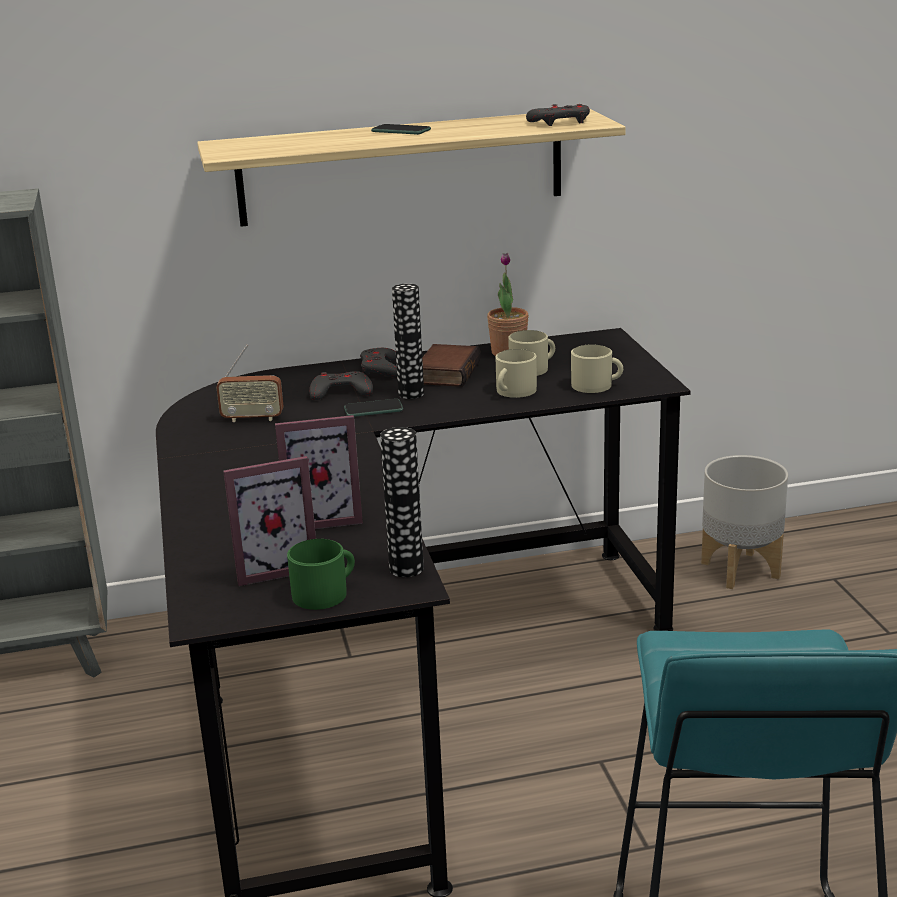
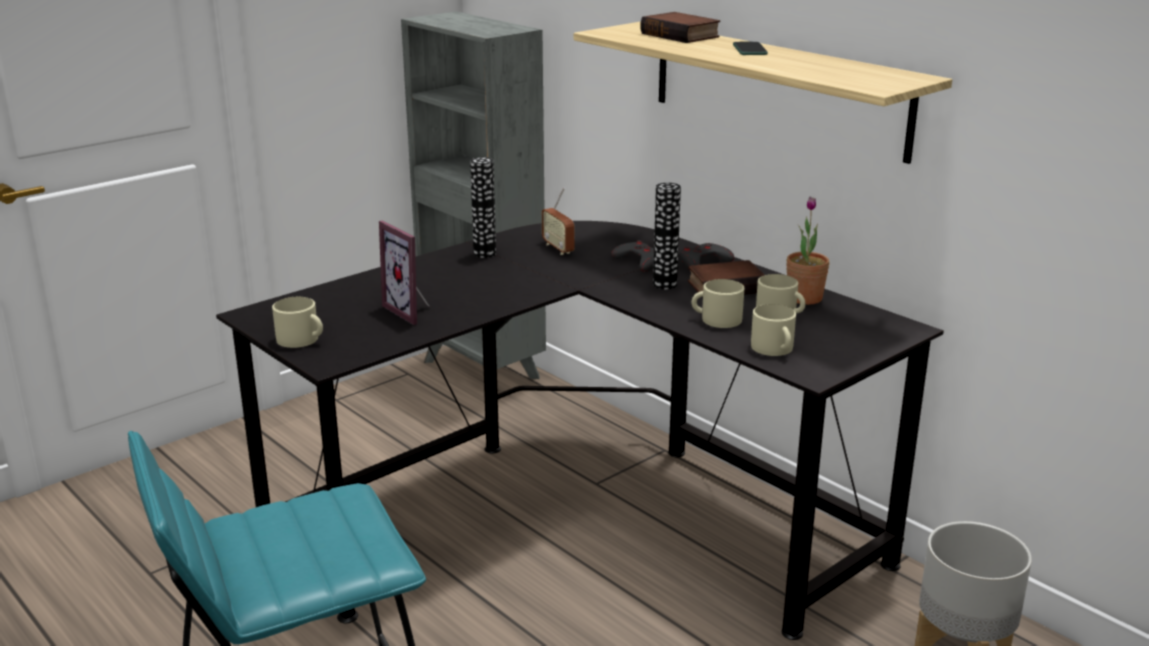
camera: 60 degrees right, 0 degrees up
(274, 567) = (328, 316): picture frame -> none
(297, 138) = (682, 35): none -> book
(326, 592) = (302, 340): green mug -> beige mug
(373, 409) = (618, 280): phone -> none
(406, 568) = (353, 356): vase -> vase (484, 253)
(561, 122) = (864, 78): grey game controller -> none

